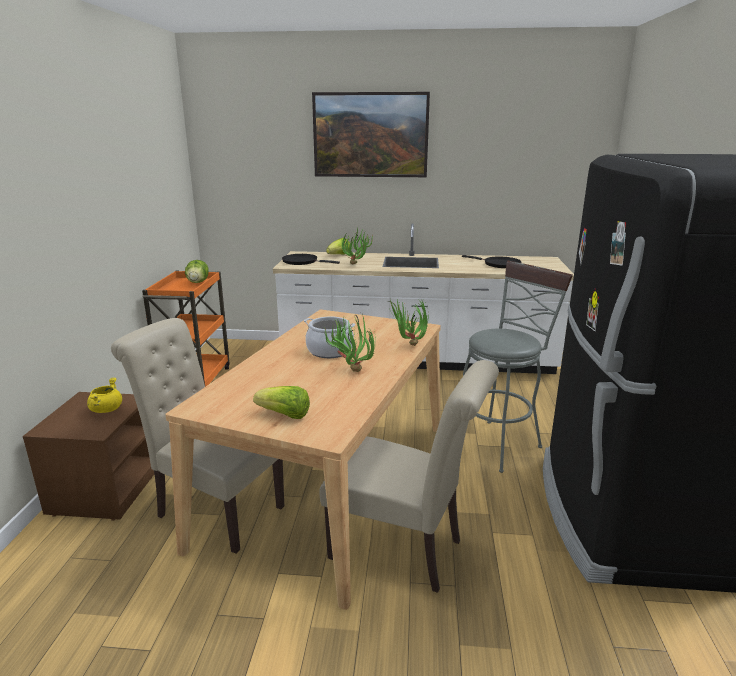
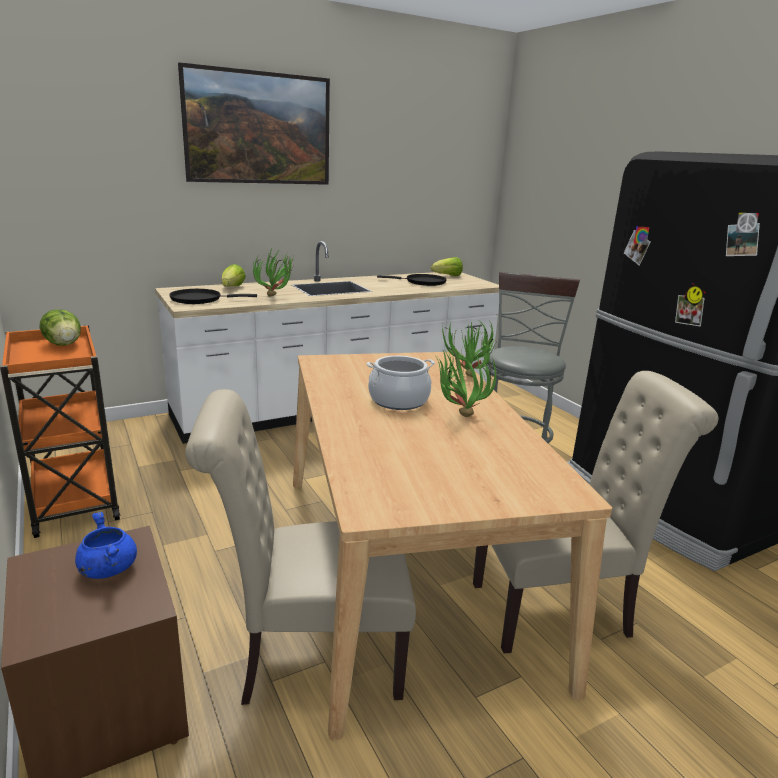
camera: 35 degrees left, 0 degrees up
(106, 409) = (107, 568): yellow cooking pot -> blue cooking pot
(284, 415) = (487, 486): lettuce -> lettuce (448, 276)

